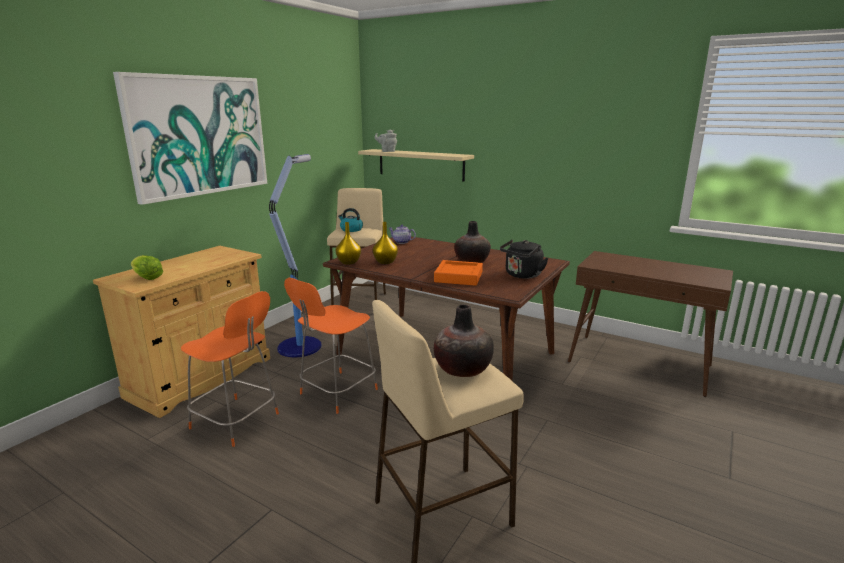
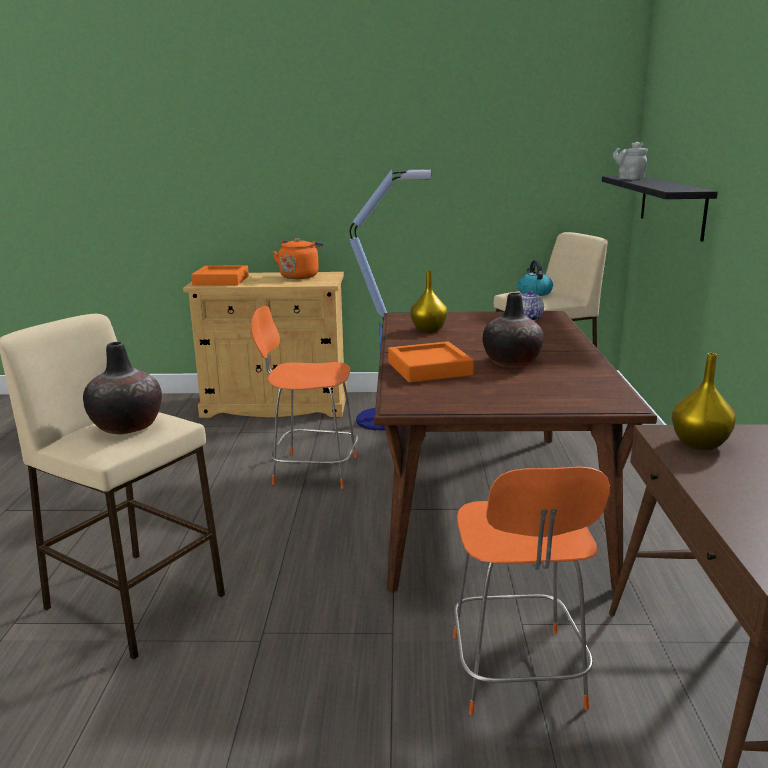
camera: 60 degrees right, 0 degrees up
(147, 278) = (221, 280): lettuce -> orange tray
(199, 136) = (335, 142): picture -> none
(202, 256) = (300, 276): none -> orange kettle
(237, 422) = (218, 447): orange chair -> orange chair (517, 675)
(348, 262) = (399, 319): yellow vase -> yellow vase (698, 443)
(420, 164) = (671, 205): beige shelf -> black shelf
(522, 275) = (501, 397): black kettle -> none

